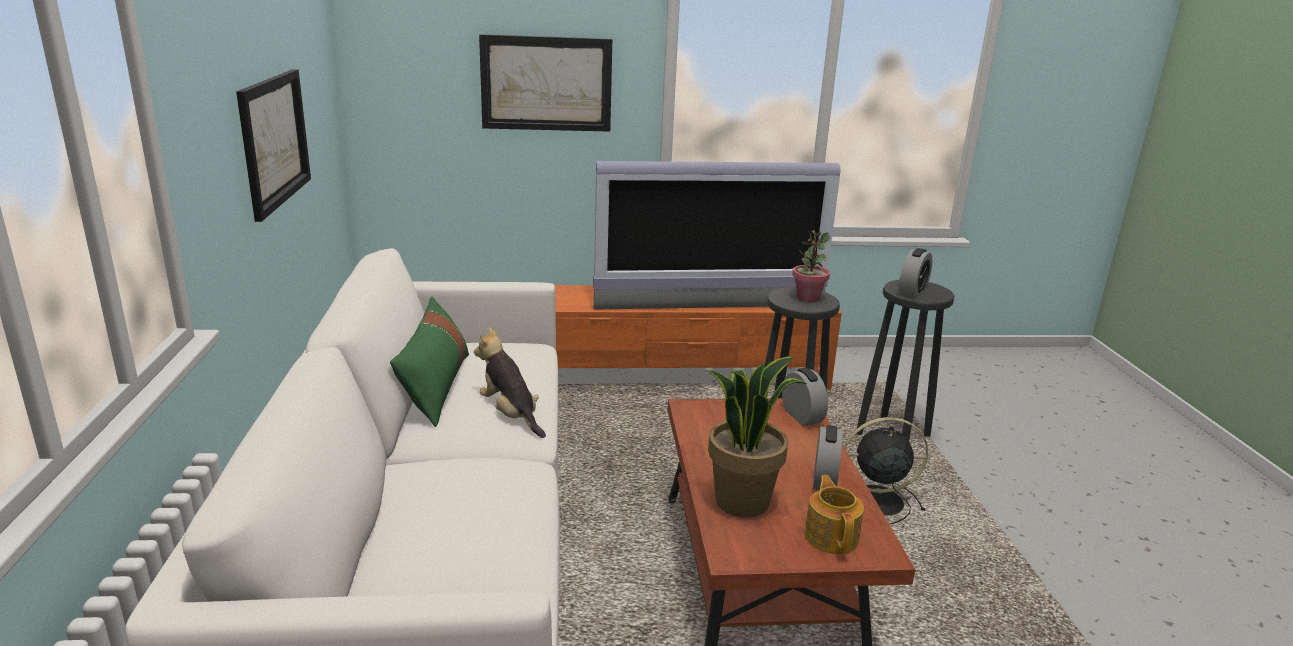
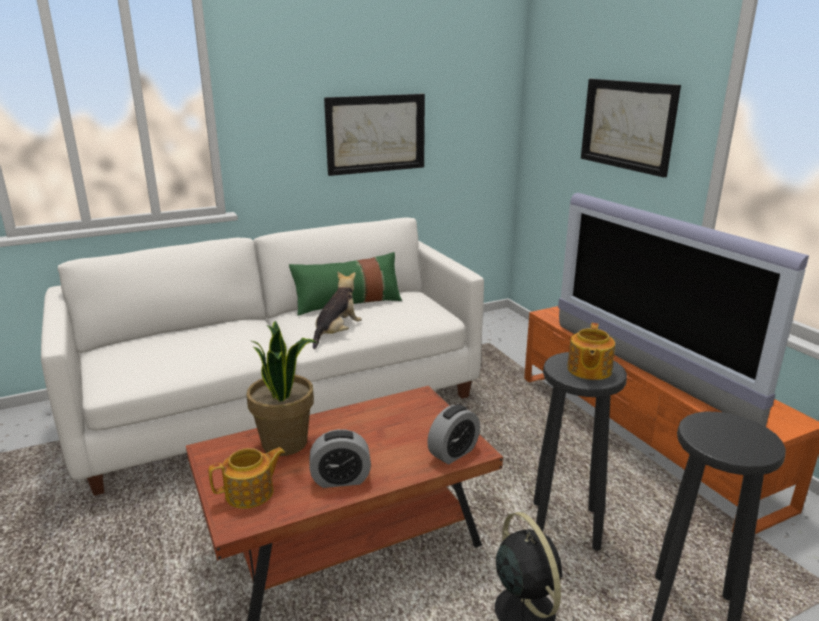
camera: 70 degrees right, 0 degrees up
(807, 298) = (588, 370): potted plant -> teapot
(912, 291) = (716, 431): alarm clock -> none

